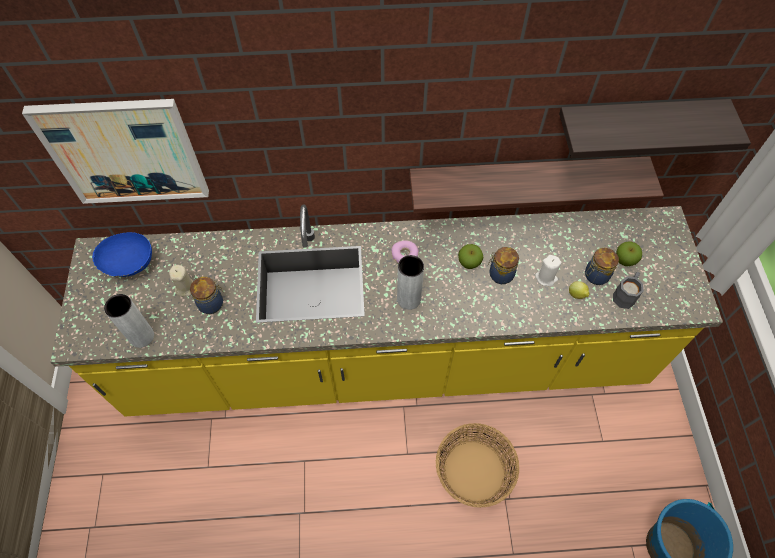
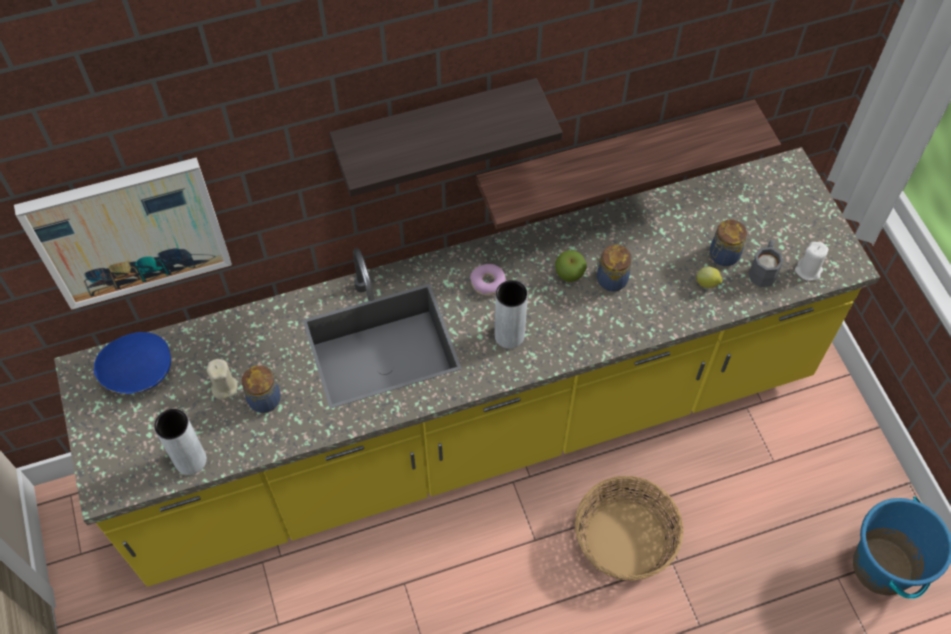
camera: 15 degrees left, 0 degrees up
(546, 278) = (666, 271): white candle -> white candle (808, 270)
(624, 261) = (752, 229): apple -> none
(635, 125) = (731, 70): shelf -> shelf (435, 130)

